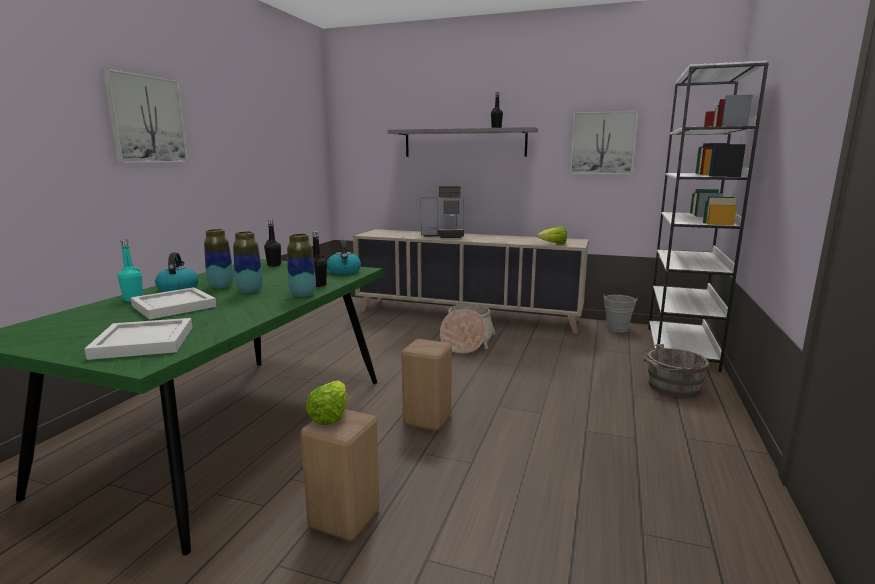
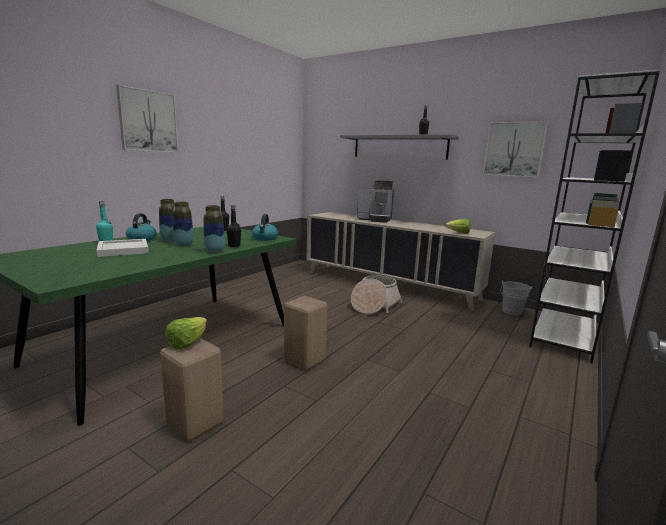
camera: 15 degrees right, 0 degrees up
(142, 342) = (71, 271): white tray -> none
(671, 387) = (532, 368): grey bucket -> none

